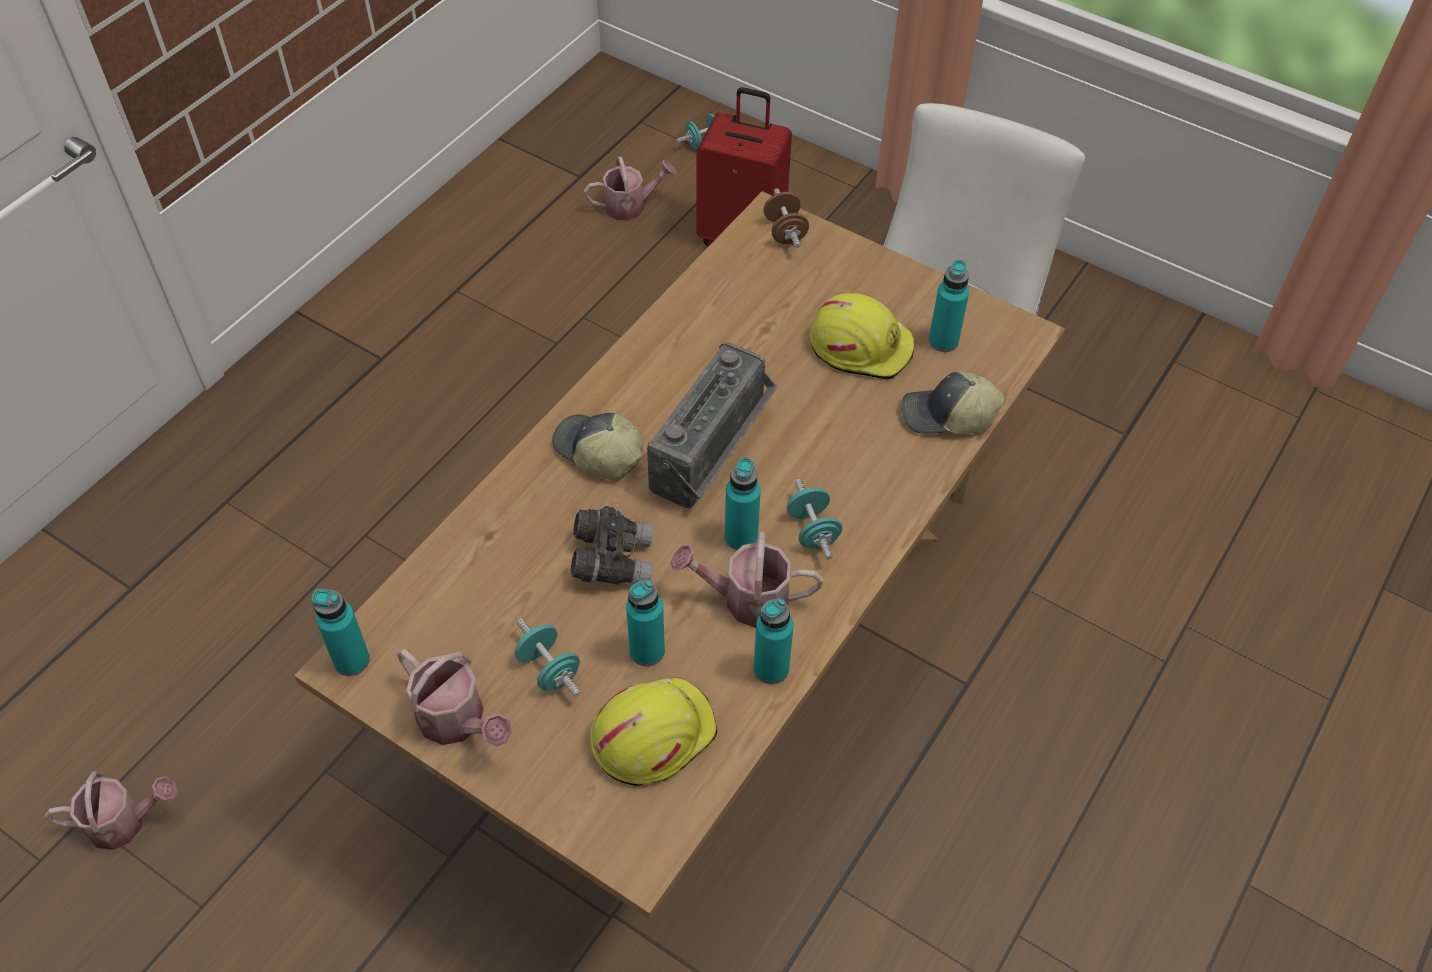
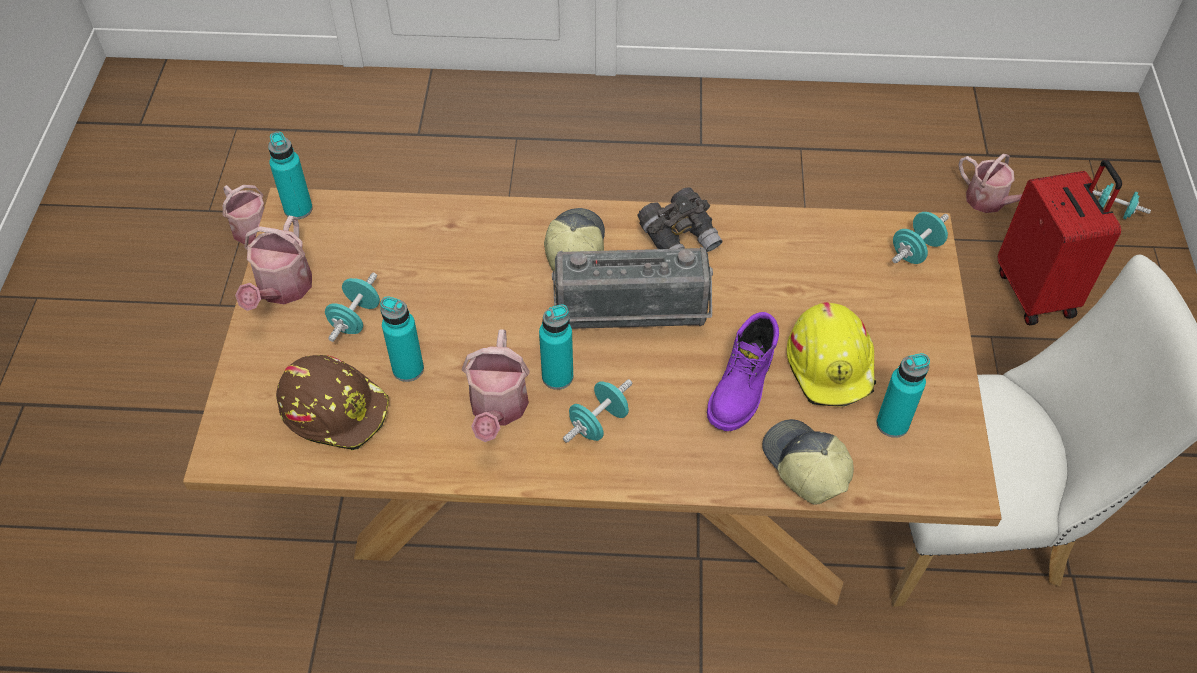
camera: 60 degrees right, 0 degrees up
(612, 560) = (478, 306): grey binoculars -> grey binoculars (679, 239)
(652, 734) = (335, 408): yellow hard hat -> brown hard hat
(746, 599) = (498, 409): watering can -> watering can turned 150 degrees counterclockwise
(771, 669) = (441, 457): turquoise bottle -> none
(785, 232) = (916, 250): brown dumbbell -> turquoise dumbbell
(845, 415) = (742, 388): none -> purple boot

